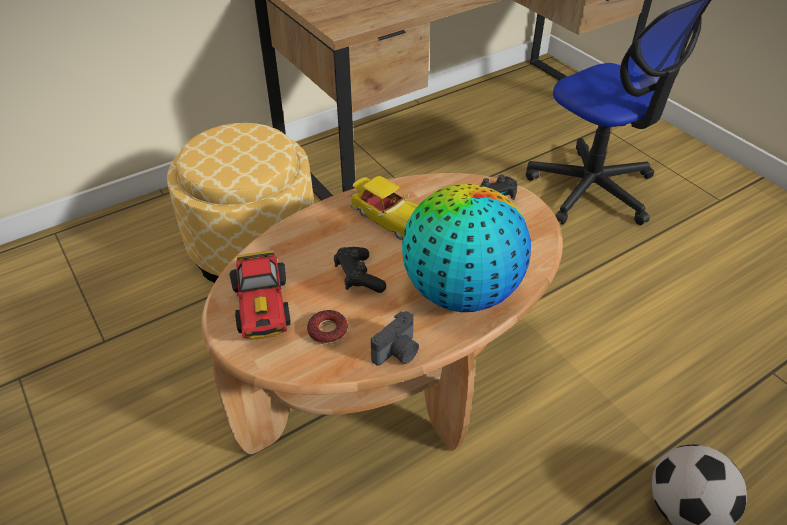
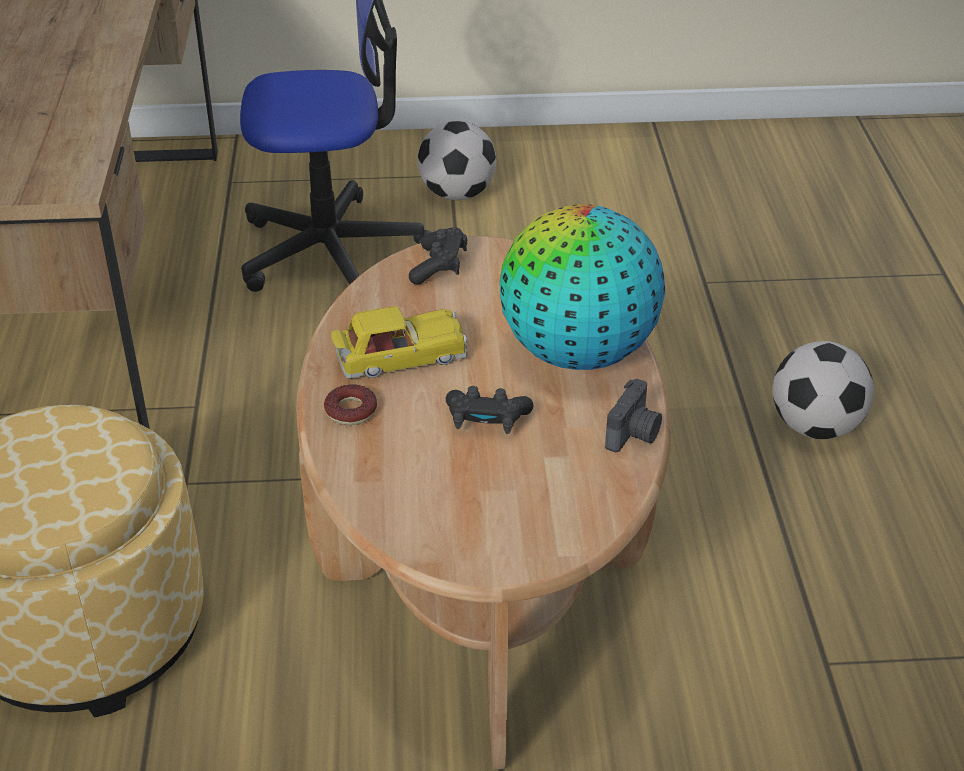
camera: 60 degrees left, 5 degrees down
(263, 308) = (473, 521): toy car -> none
(328, 331) = (557, 477): donut -> donut (351, 411)
(398, 352) = (634, 434): camera -> camera turned 45 degrees clockwise
(706, 211) = (457, 194): none -> football

